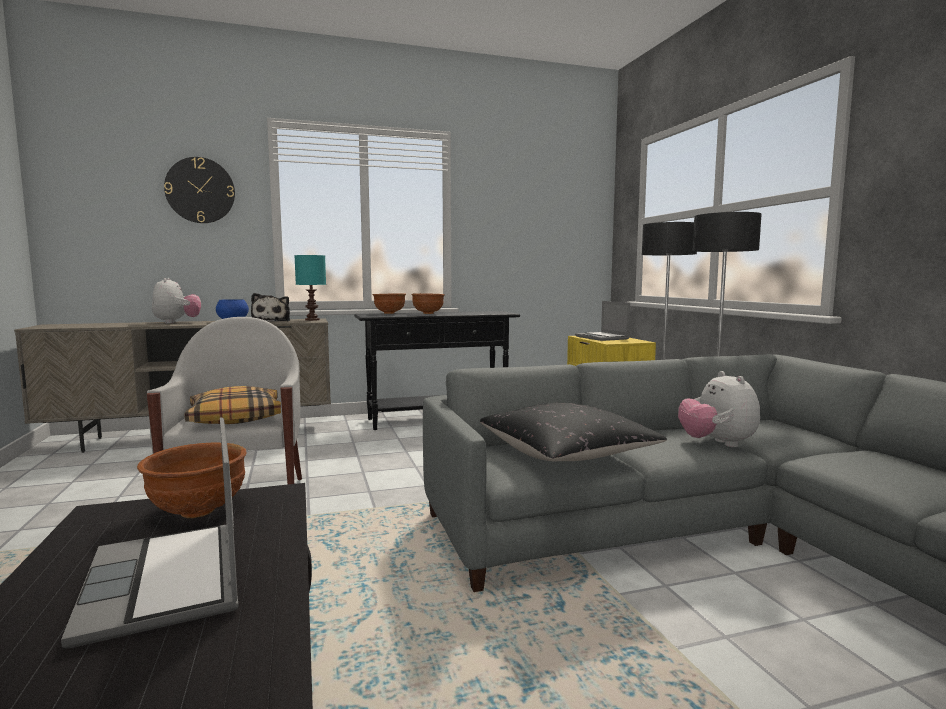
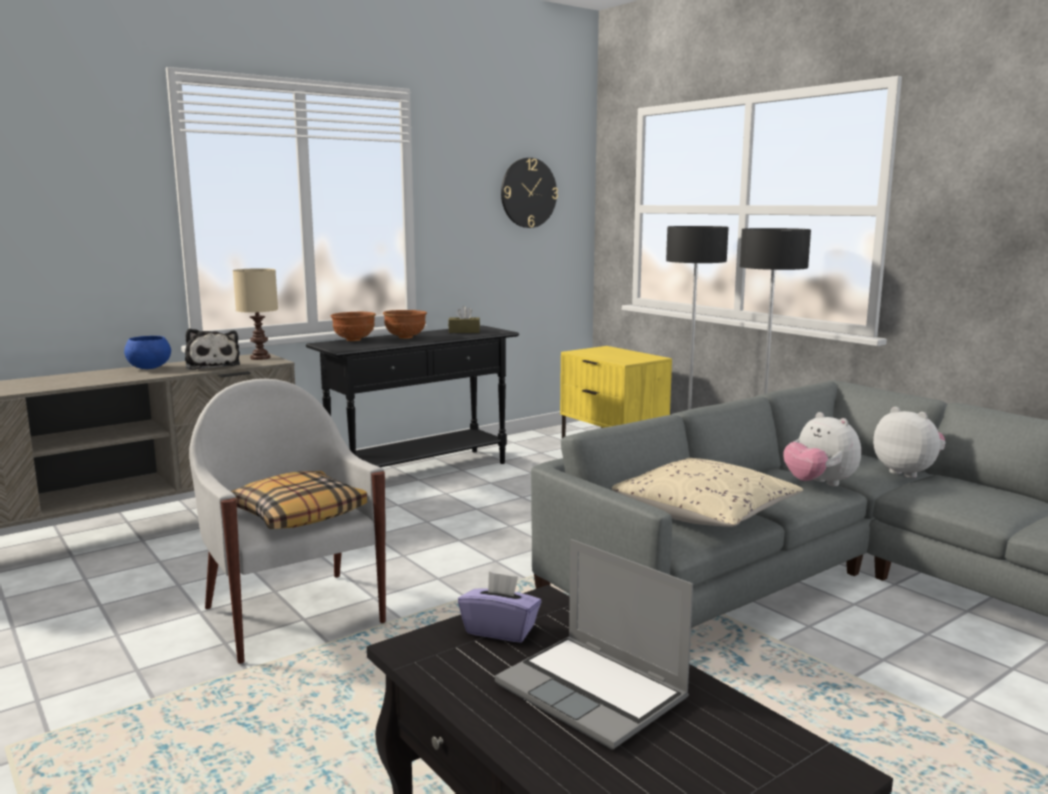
camera: 20 degrees left, 5 degrees up
(177, 322) = (71, 377): plush toy -> plush toy (907, 472)
(196, 511) = (500, 630): brown bowl -> purple tissue box
(200, 190) = (73, 175): wall clock -> wall clock (528, 193)
(312, 320) = (260, 358): turquoise table lamp -> beige table lamp
(479, 312) = (464, 331): none -> brown tissue box
(566, 453) = (704, 513): black pillow -> beige pillow
(602, 338) = (606, 353): laptop -> none

